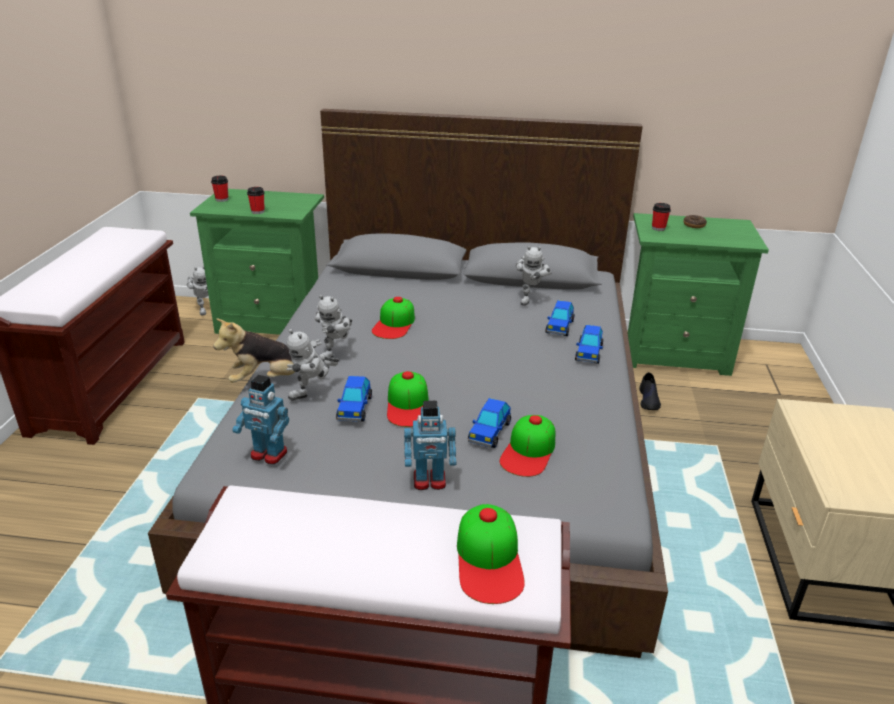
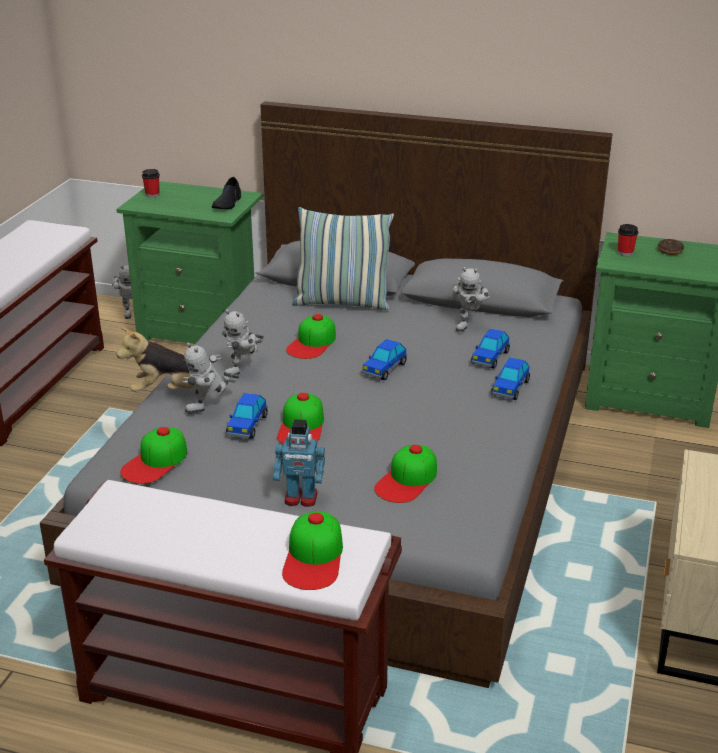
camera: 10 degrees right, 0 degrees up
(258, 211) = (187, 211): cup -> none
(268, 454) = (155, 462): toy robot -> cap
(410, 287) = (342, 303): none -> pillow
(489, 432) = (374, 459): toy car -> toy car (384, 369)
(648, 400) = (598, 447): black shoe -> black shoe (227, 203)

